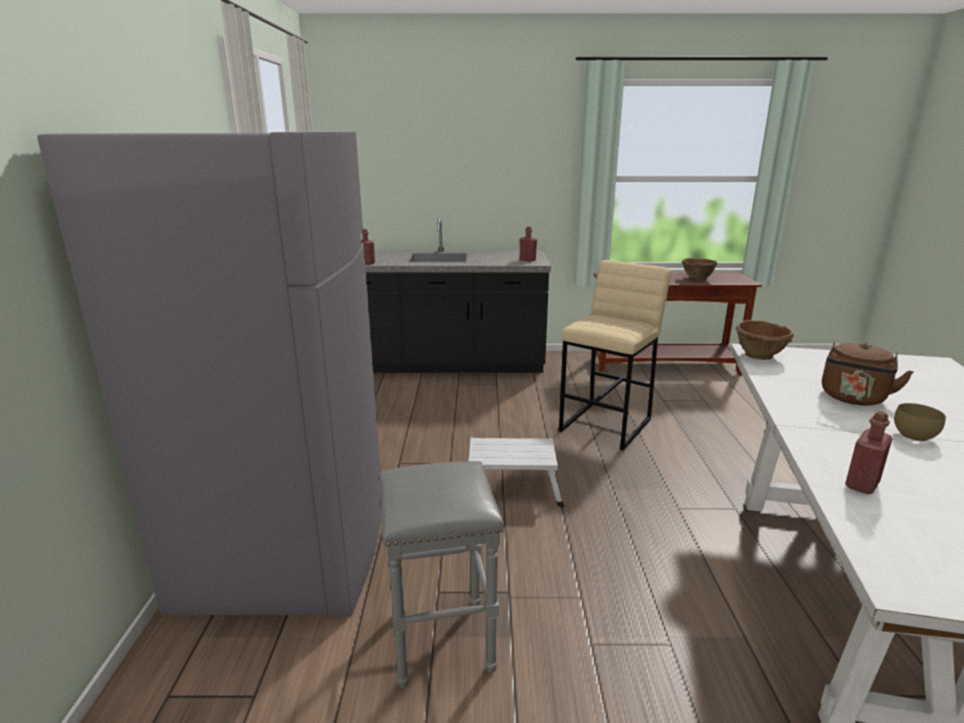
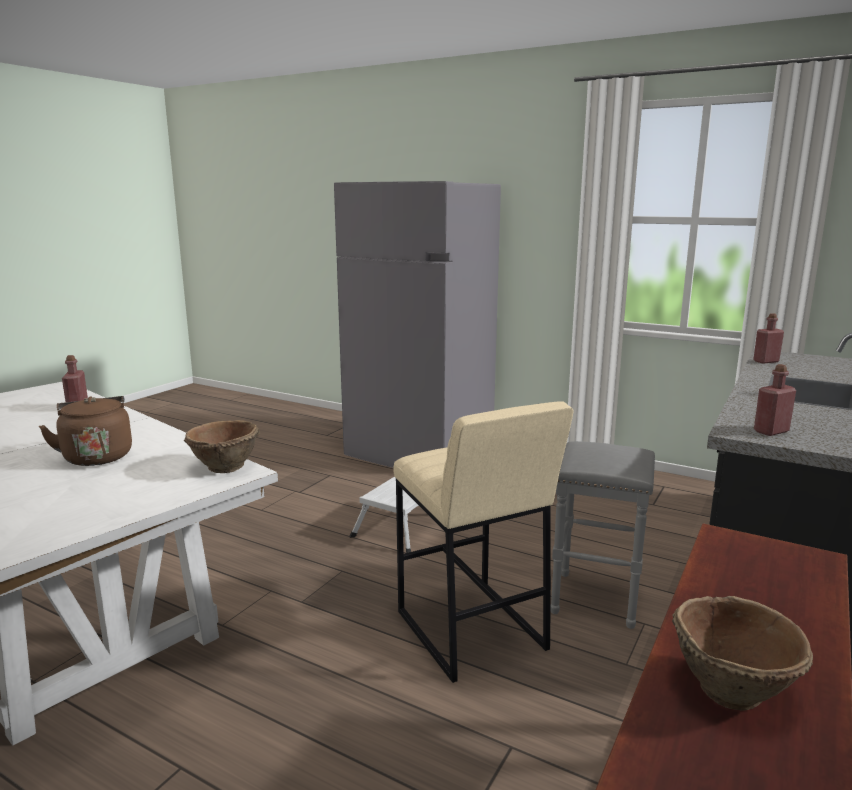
camera: 120 degrees right, 5 degrees down
(443, 639) = (296, 469): grey stool -> grey stool (597, 600)
(915, 436) = (37, 444): brown bowl -> none

